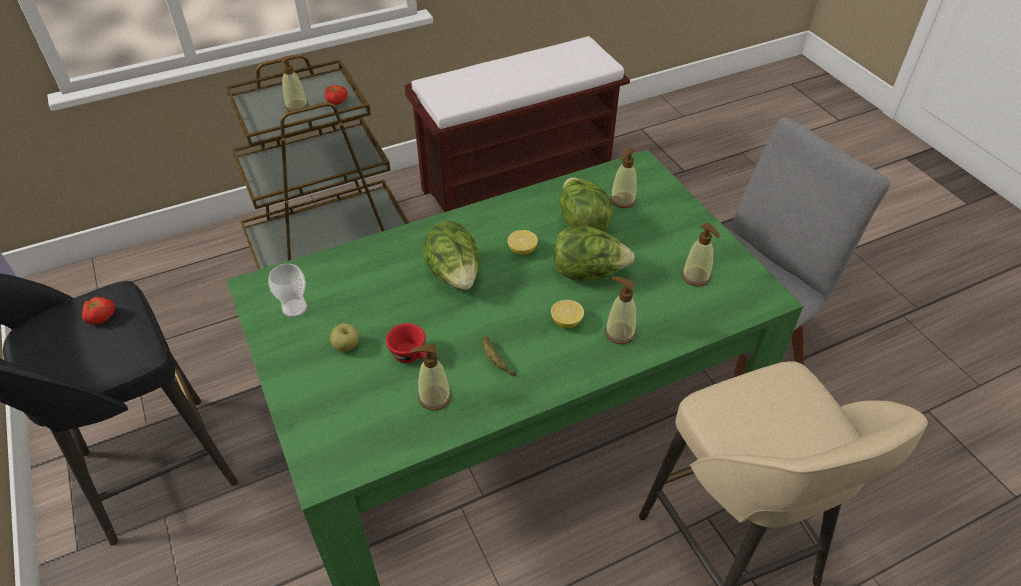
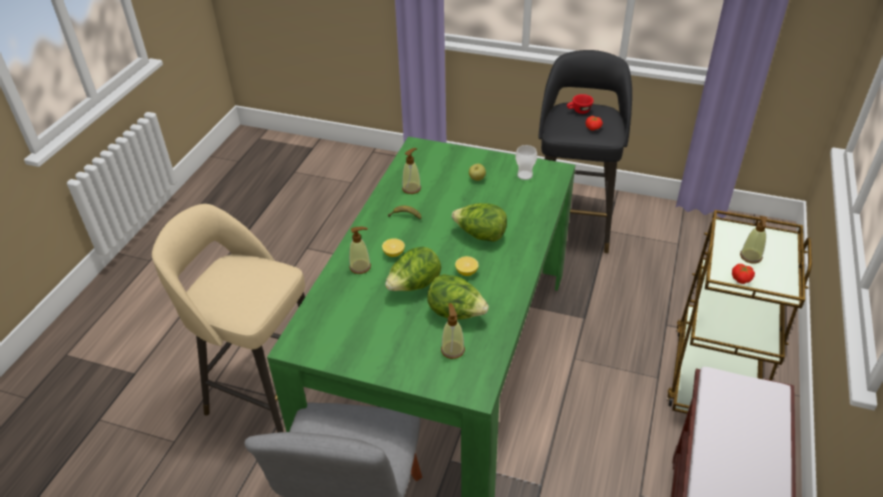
camera: 135 degrees right, 5 degrees down
(413, 355) = (444, 194): red cup -> red cup (579, 111)
(696, 277) = (349, 328): soap dispenser -> none

